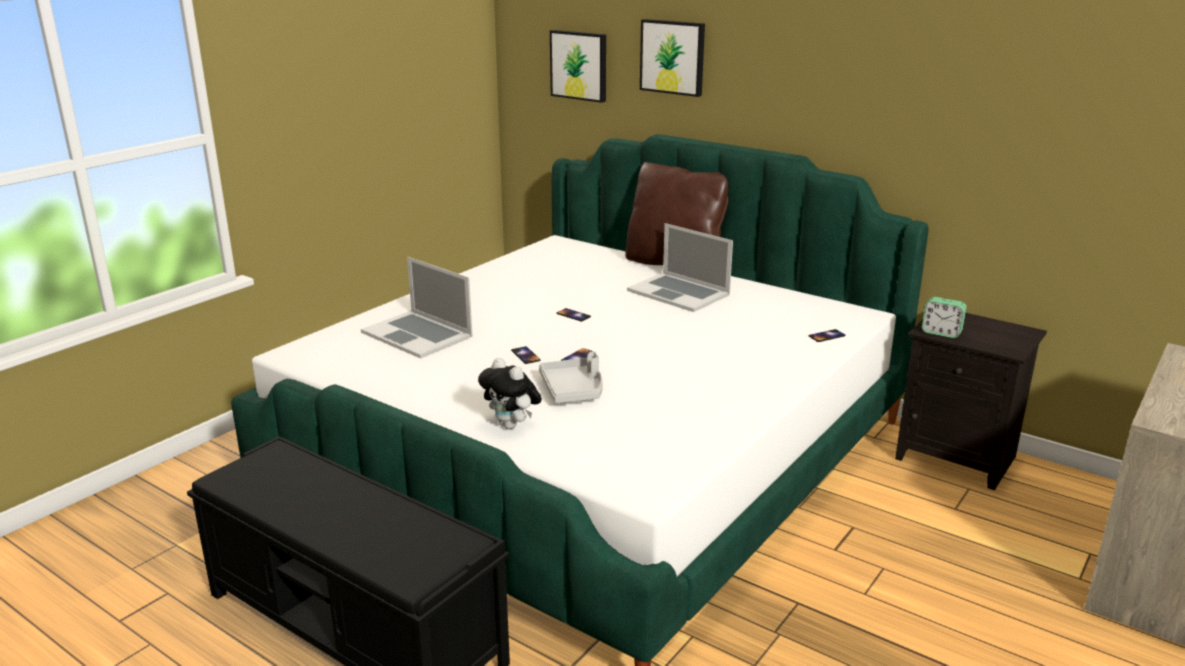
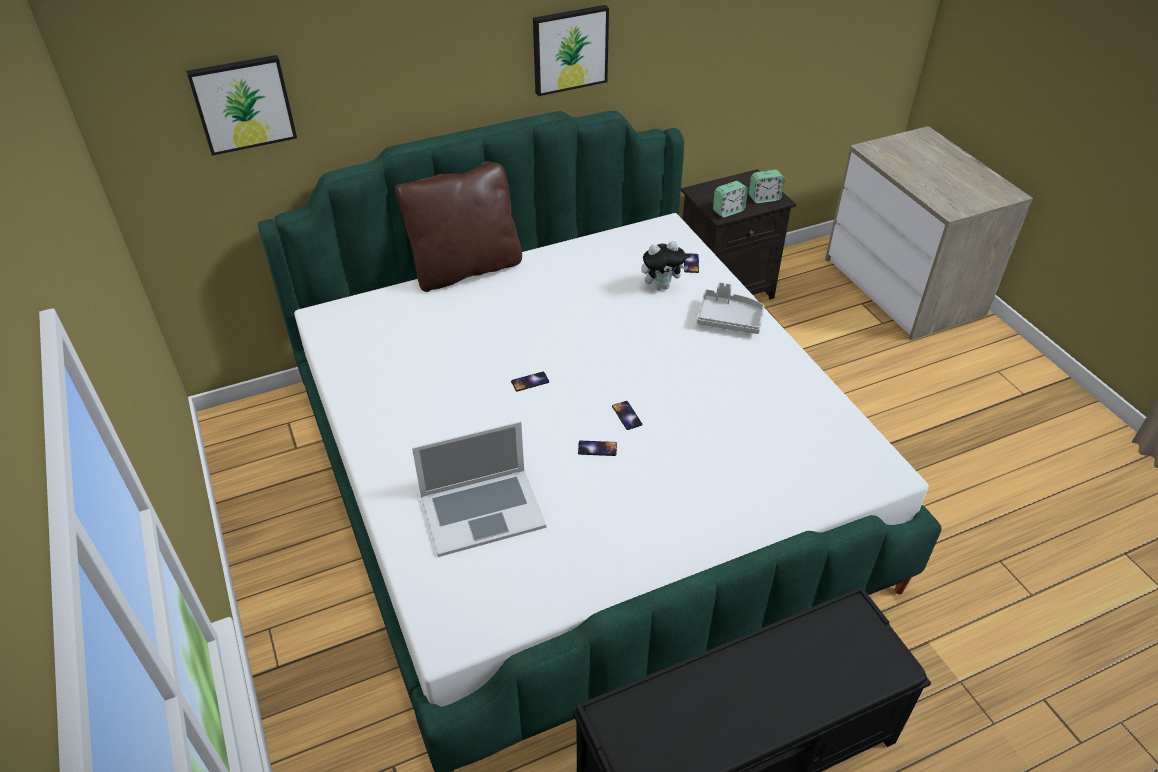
camera: 60 degrees left, 20 degrees up
(512, 425) = (735, 509): plush toy -> plush toy (661, 286)
(573, 390) = (691, 444): grey tray -> grey tray (729, 319)
(673, 57) = (381, 56): picture -> picture (569, 49)
(679, 292) = (536, 296): laptop -> none
(999, 344) = (764, 198): none -> alarm clock

